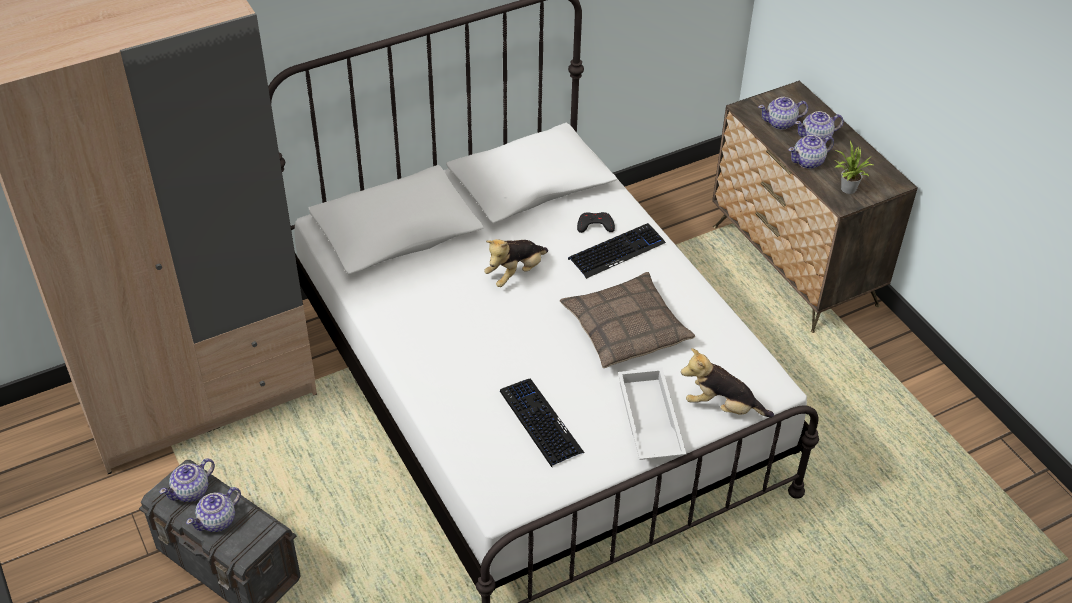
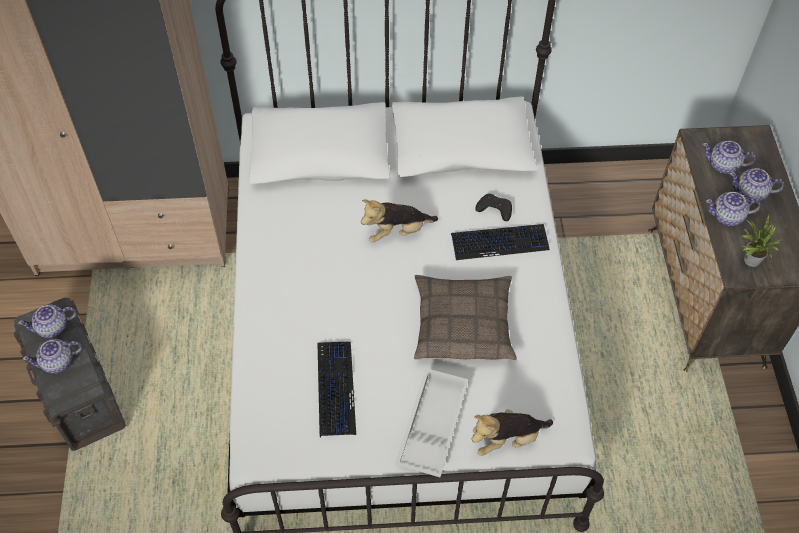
camera: 25 degrees right, 10 degrees up
(722, 407) = (507, 439): plush toy -> plush toy turned 60 degrees counterclockwise

